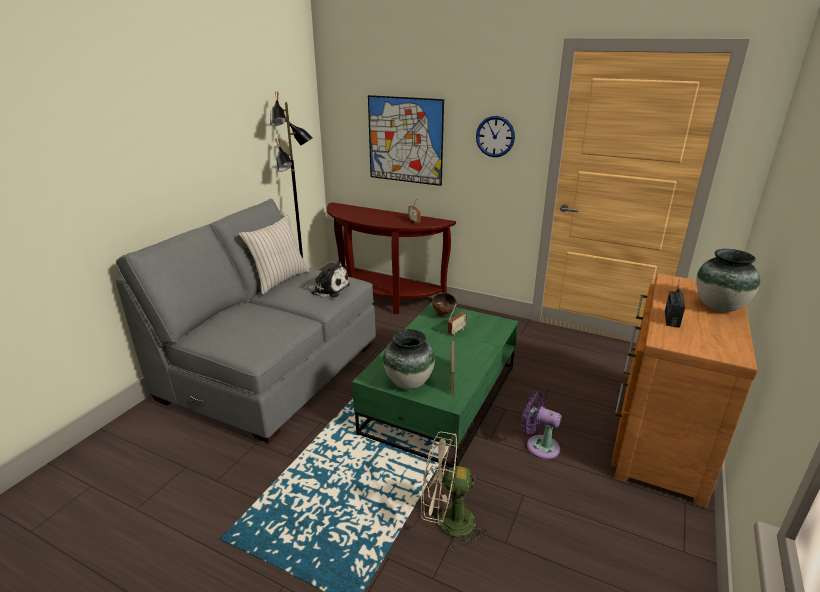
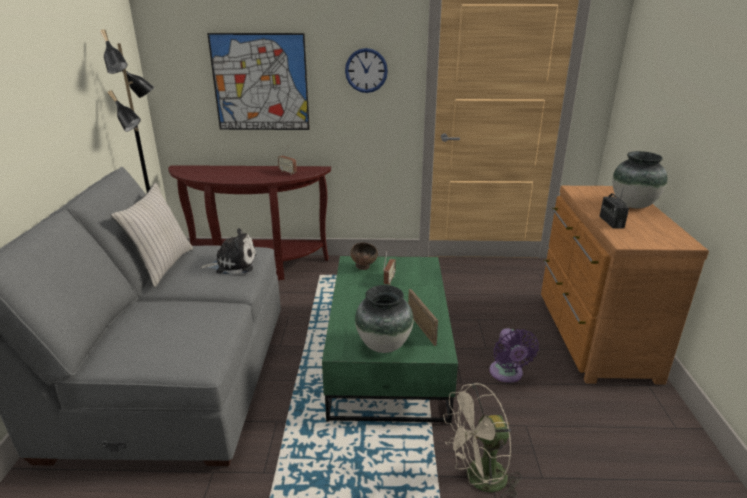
camera: 25 degrees left, 0 degrees up
(539, 446) = (507, 374): purple fan -> purple fan turned 105 degrees counterclockwise

